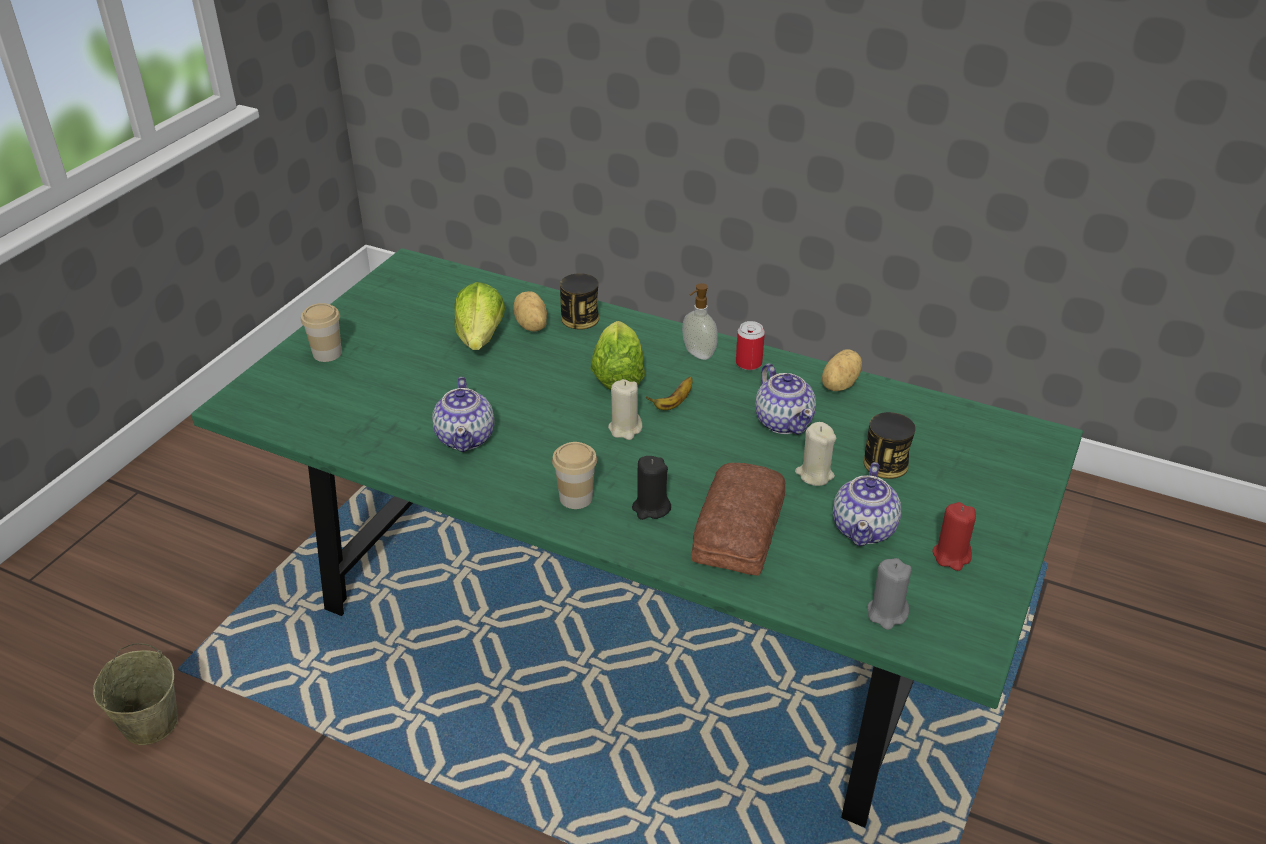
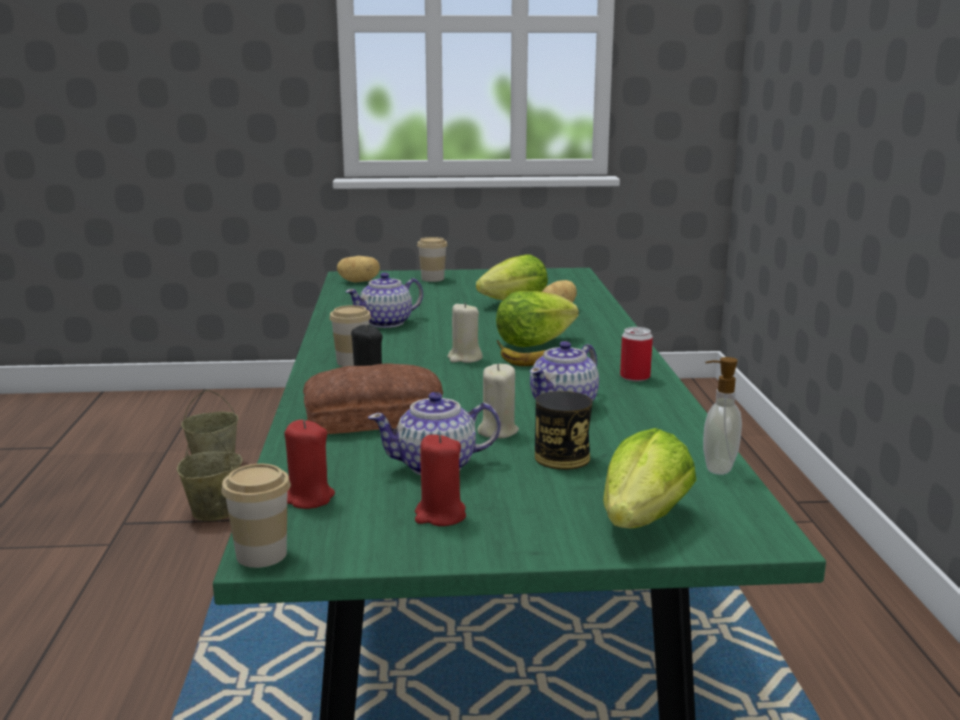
camera: 60 degrees right, 20 degrees down
(280, 756) = (213, 511): none -> beige bucket
(580, 319) = (593, 319): can -> none
(698, 354) = (615, 359): soap dispenser -> soap dispenser (717, 467)
(838, 384) = (667, 415): potato -> potato (359, 281)
(887, 613) = (308, 498): grey candle -> red candle
(971, 661) = (261, 554): none -> cup
(1004, 471) = (643, 520): none -> lettuce

